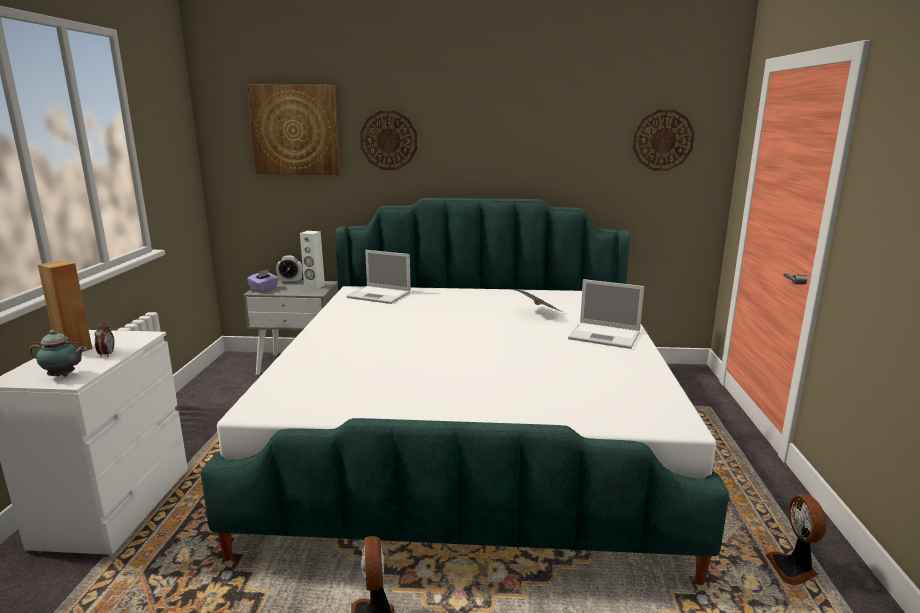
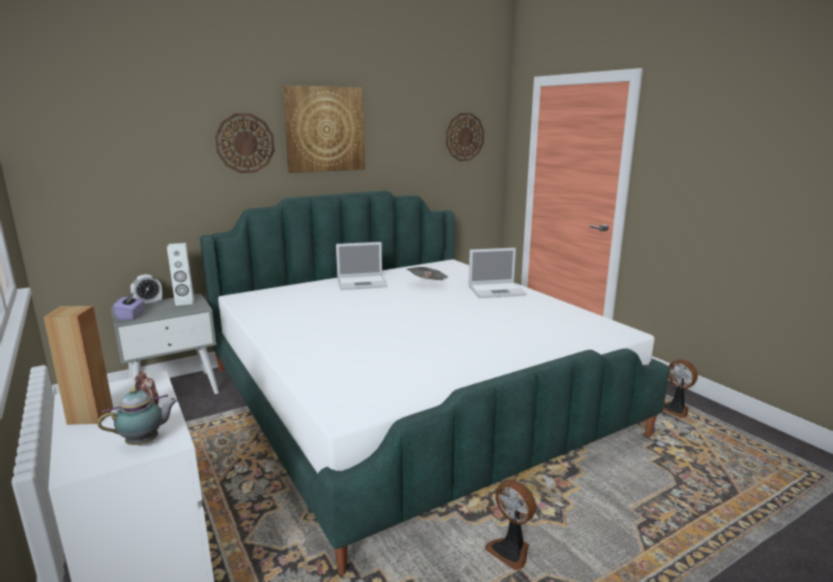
camera: 35 degrees left, 0 degrees up
(295, 130) = (138, 135): picture -> picture (324, 129)
(380, 295) = (273, 297): laptop -> laptop (363, 283)

